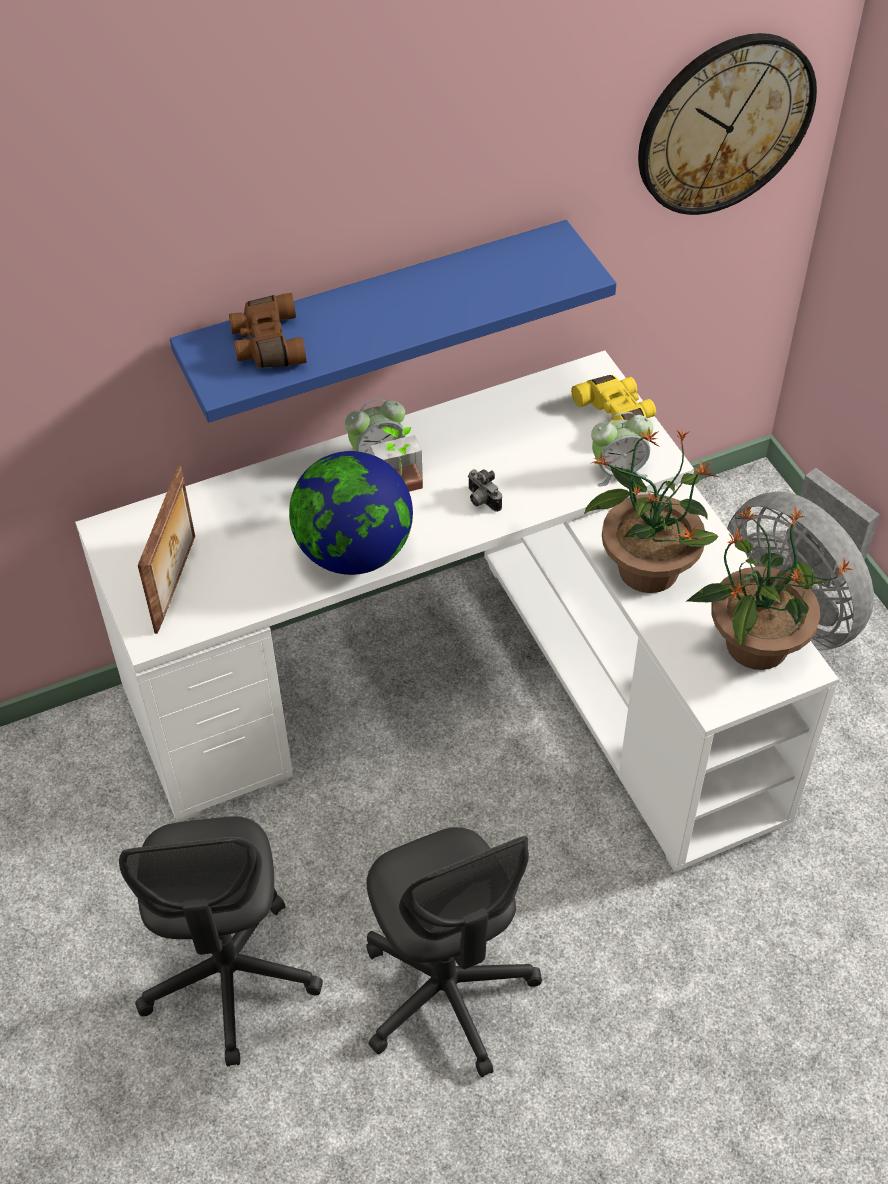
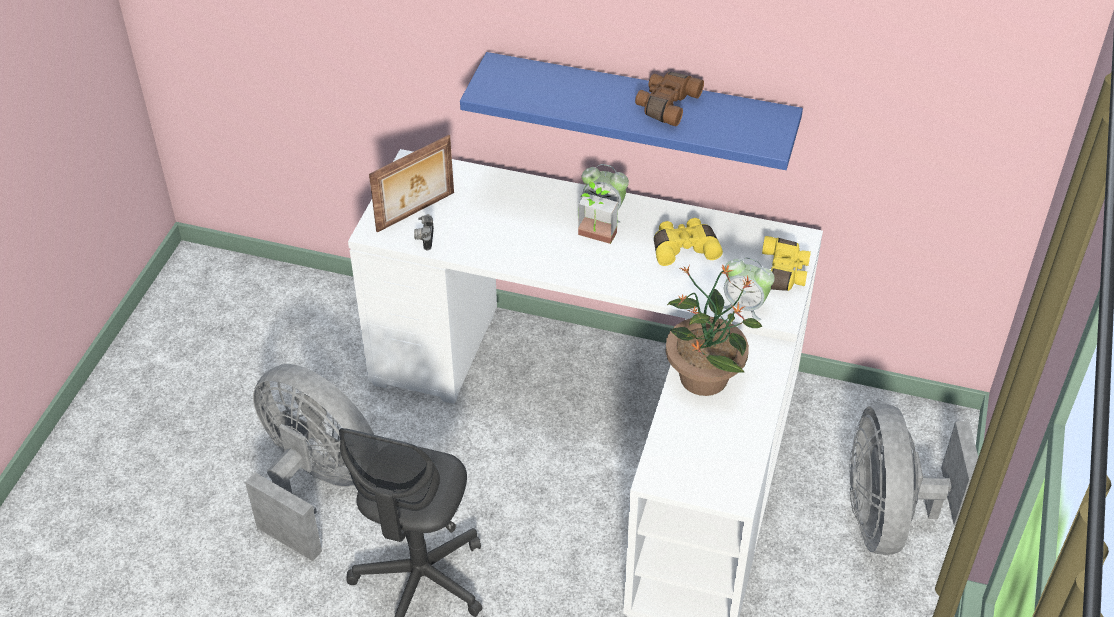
camera: 40 degrees right, 5 degrees down
(230, 977) = (315, 485): grey office chair -> grey fan
(266, 344) = (533, 83): brown binoculars -> brown binoculars (666, 105)
(354, 552) = (530, 255): globe -> none
(481, 501) = (637, 272): camera -> camera (424, 239)
(498, 447) = (684, 248): none -> yellow binoculars
(725, 124) = (953, 93): wall clock -> none
(754, 644) = (720, 463): potted plant -> none

